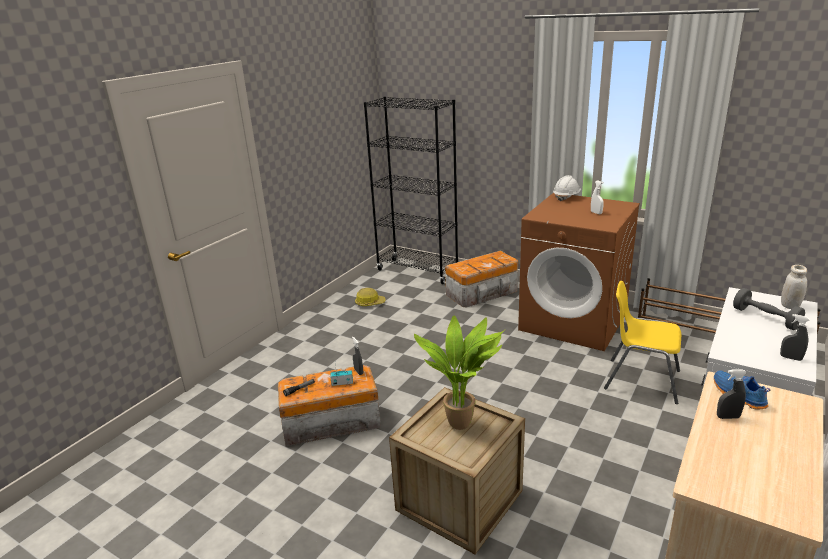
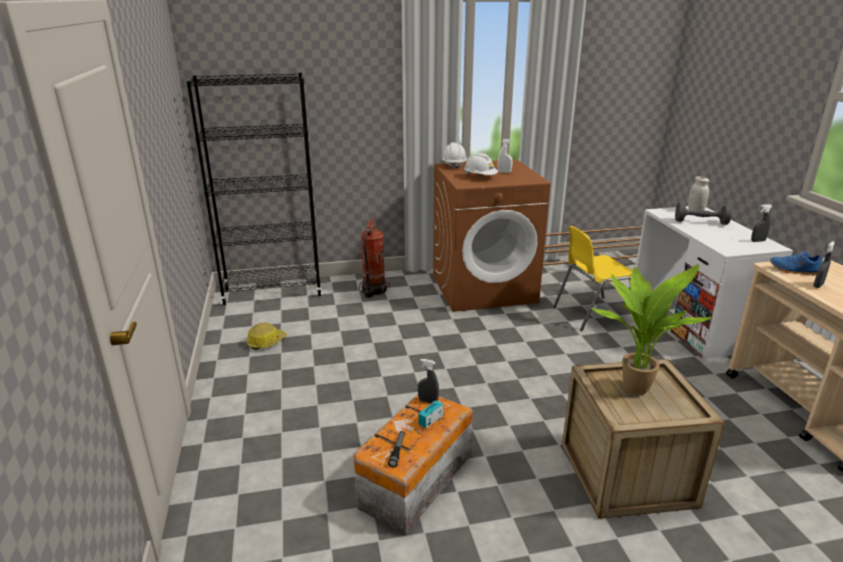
camera: 45 degrees left, 0 degrees up
(483, 293) = (373, 291): storage box -> fire extinguisher
(564, 213) = (480, 177): none -> white hard hat

